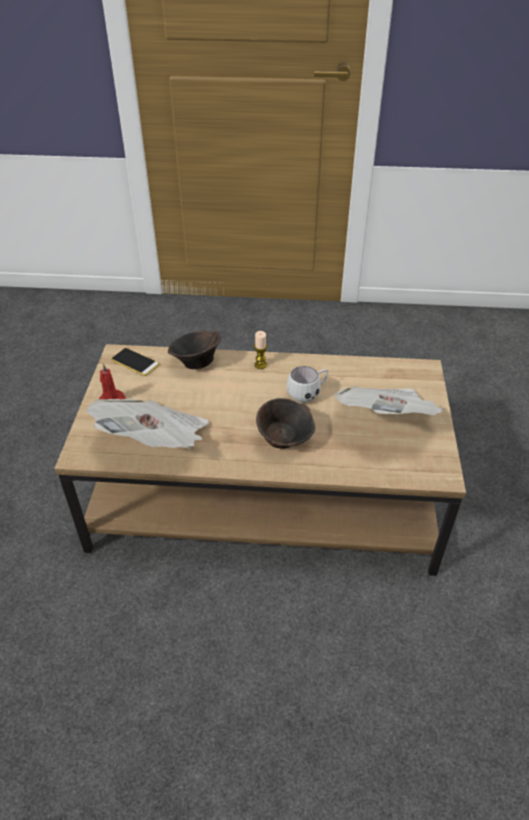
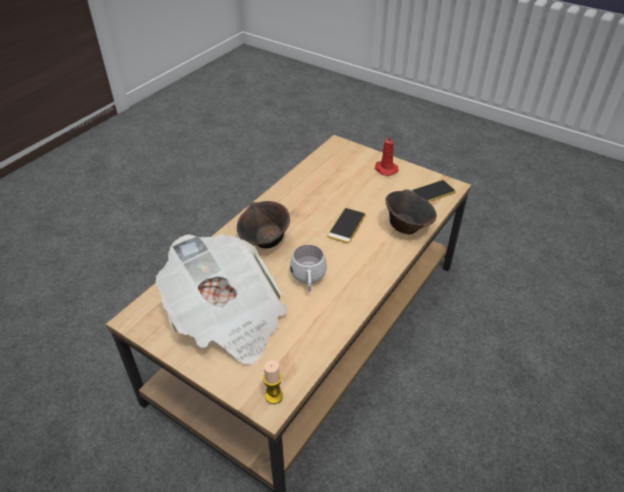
camera: 120 degrees right, 0 degrees up
(156, 443) = (321, 178): newspaper -> none
(222, 397) = (346, 226): none -> phone
(260, 365) = (375, 266): candle -> candle (274, 396)

